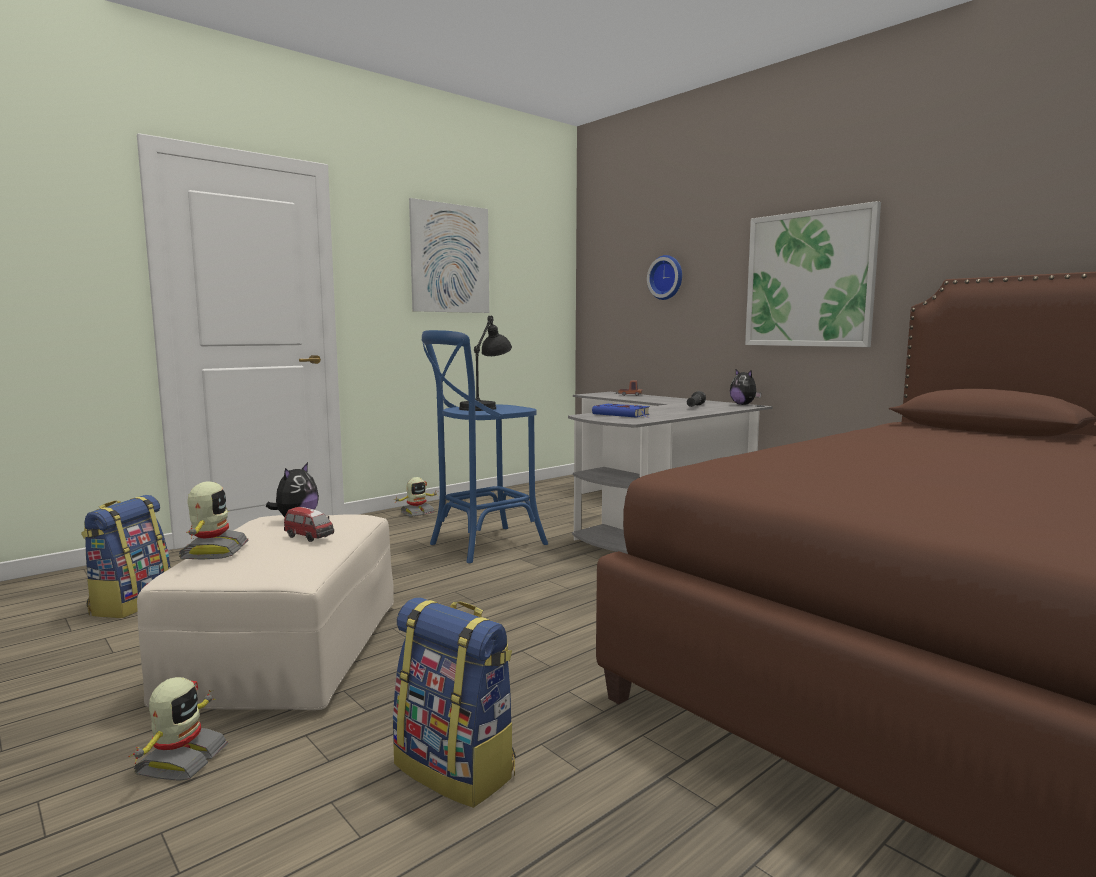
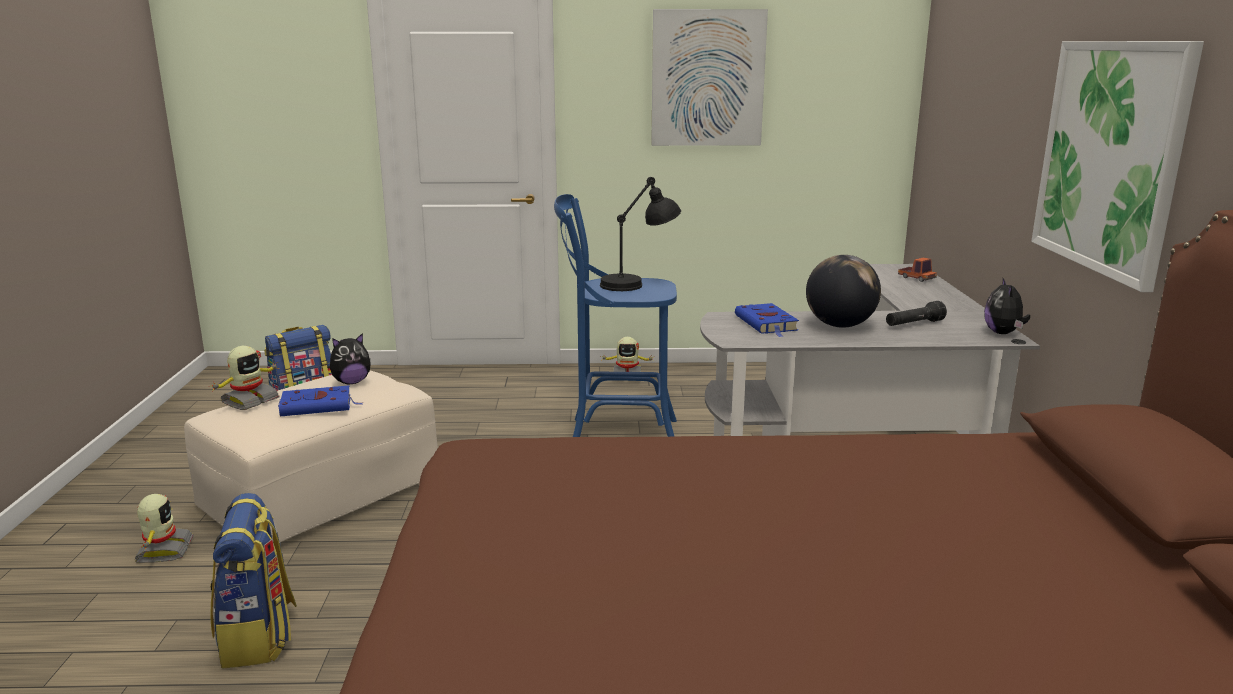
camera: 40 degrees right, 10 degrees up
(180, 760) = (163, 551): toy robot -> toy robot turned 60 degrees counterclockwise
(310, 537) = (318, 406): toy car -> blue book
(662, 411) = (840, 325): none -> globe
(667, 277) = (987, 113): wall clock -> none

